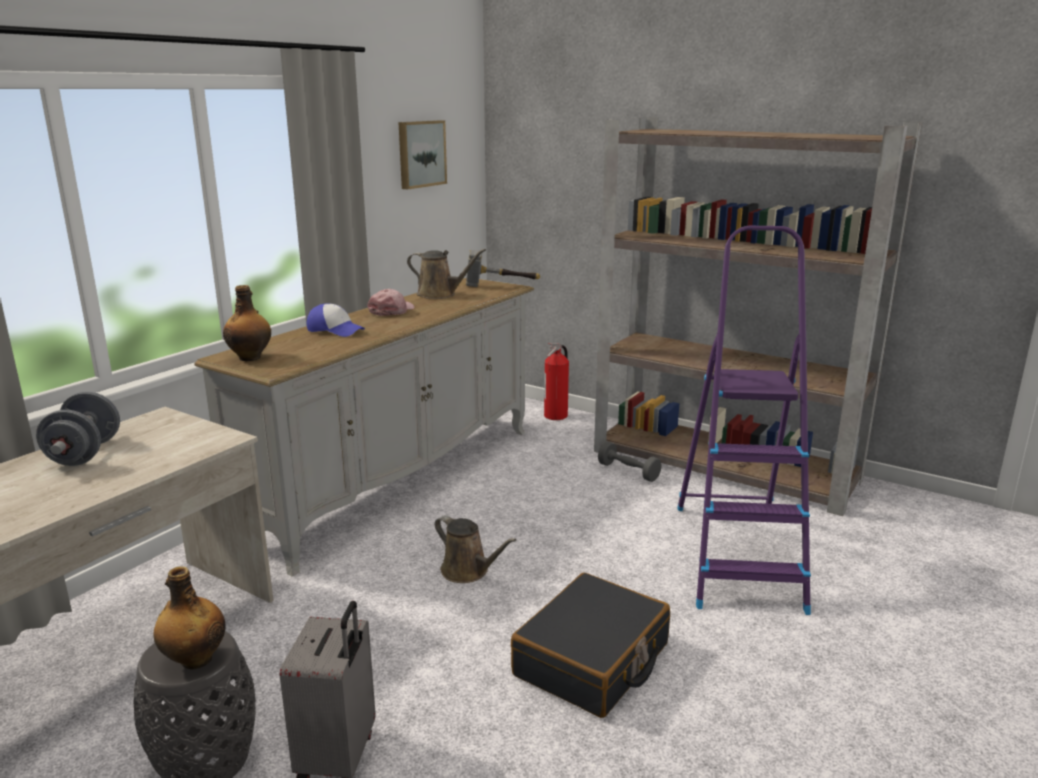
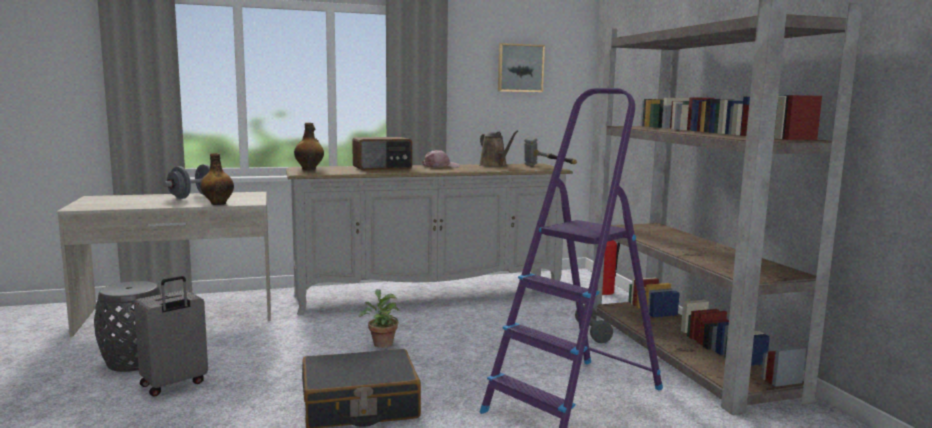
camera: 40 degrees right, 10 degrees down
(195, 659) = (126, 290): bottle -> bottle (218, 203)
(335, 330) = (382, 168): cap -> radio
(468, 571) = (381, 343): brown watering can -> potted plant

